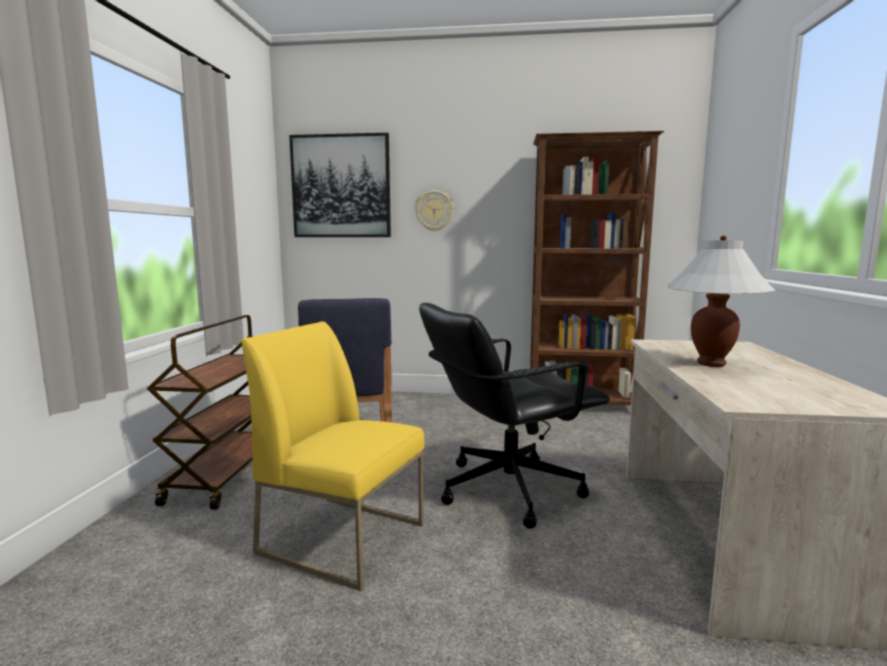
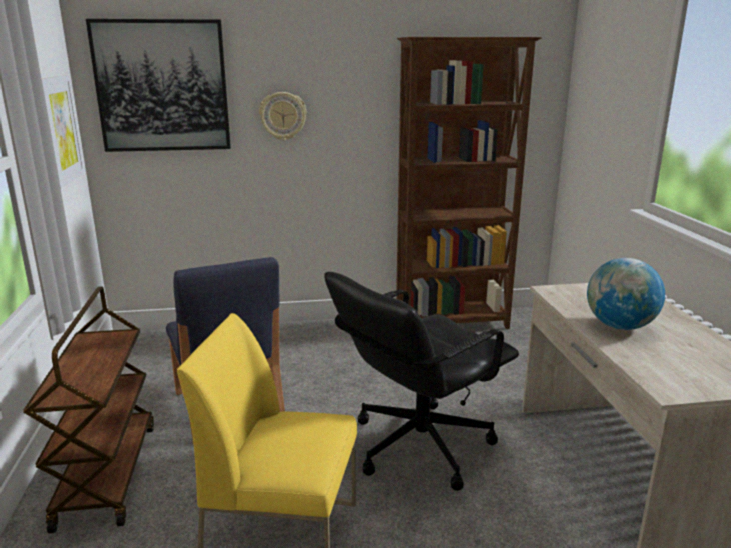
camera: 15 degrees left, 10 degrees up
(255, 211) = (59, 130): none -> picture
(711, 364) = (619, 326): white table lamp -> globe

